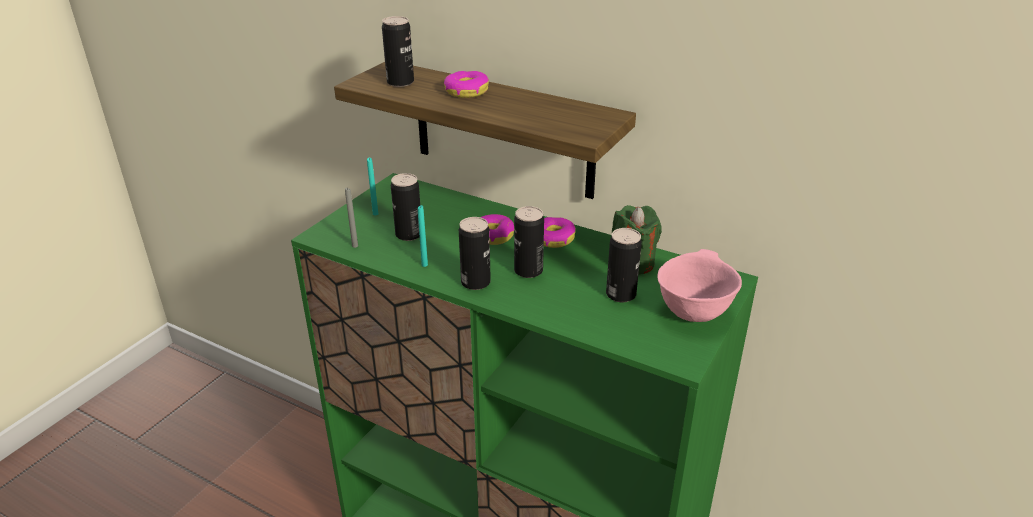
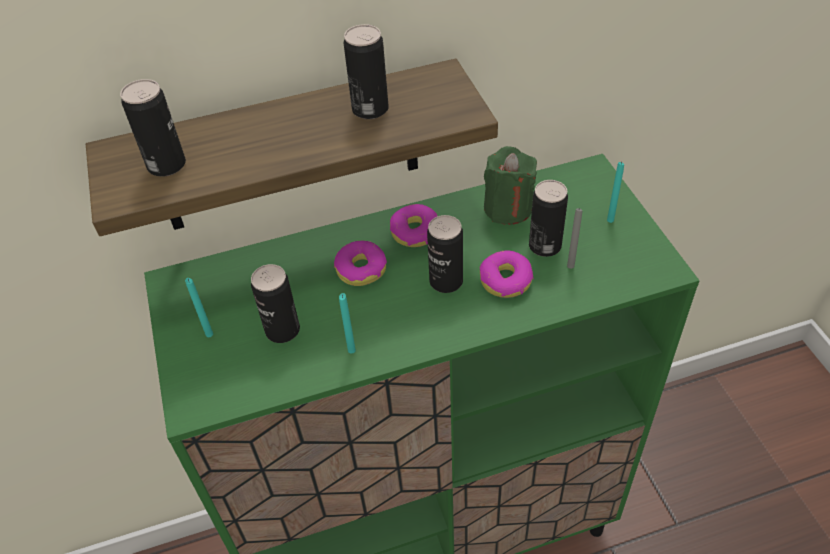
camera: 45 degrees left, 15 degrees up
(355, 246) = (250, 387): grey candle -> grey candle (570, 266)
(466, 91) = (262, 131): donut -> donut (505, 280)
(475, 282) = (423, 330): can -> can (370, 109)
(693, 311) = (610, 220): pink bowl -> turquoise candle

